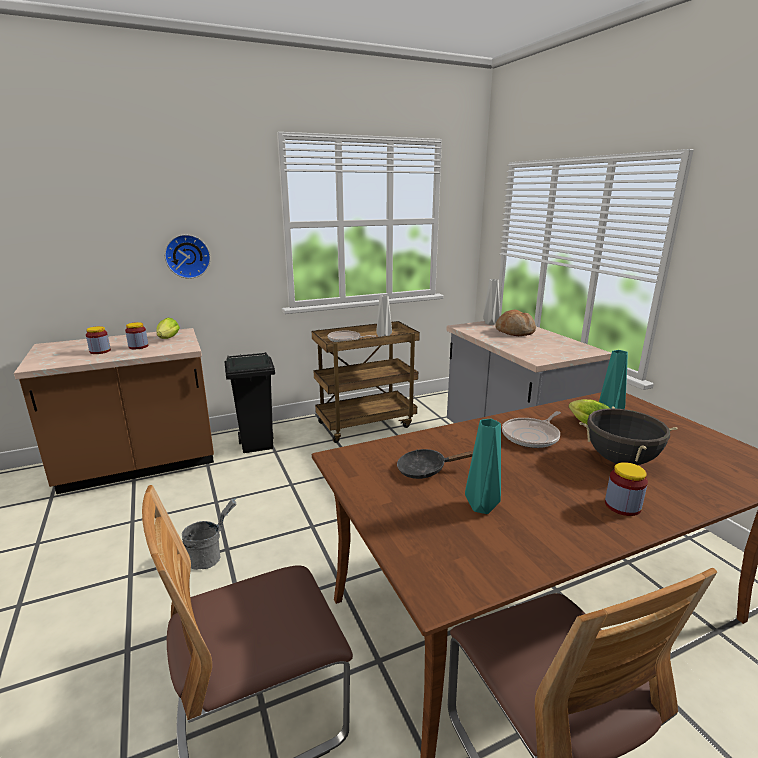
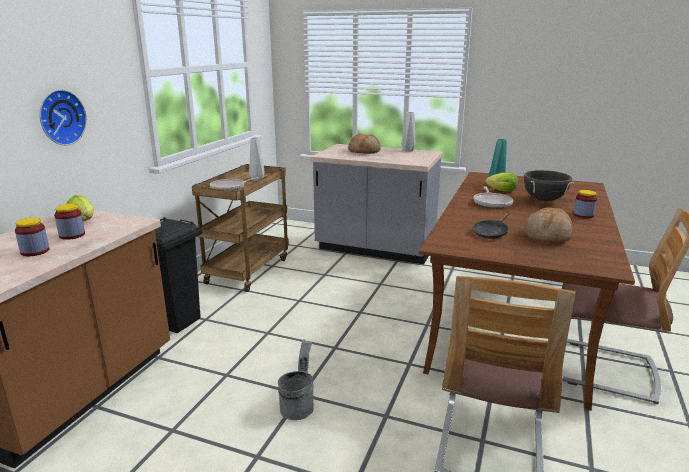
camera: 45 degrees left, 0 degrees up
(481, 506) = (547, 236): turquoise vase -> bread
(490, 323) = (335, 149): grey vase -> grey vase (408, 150)

